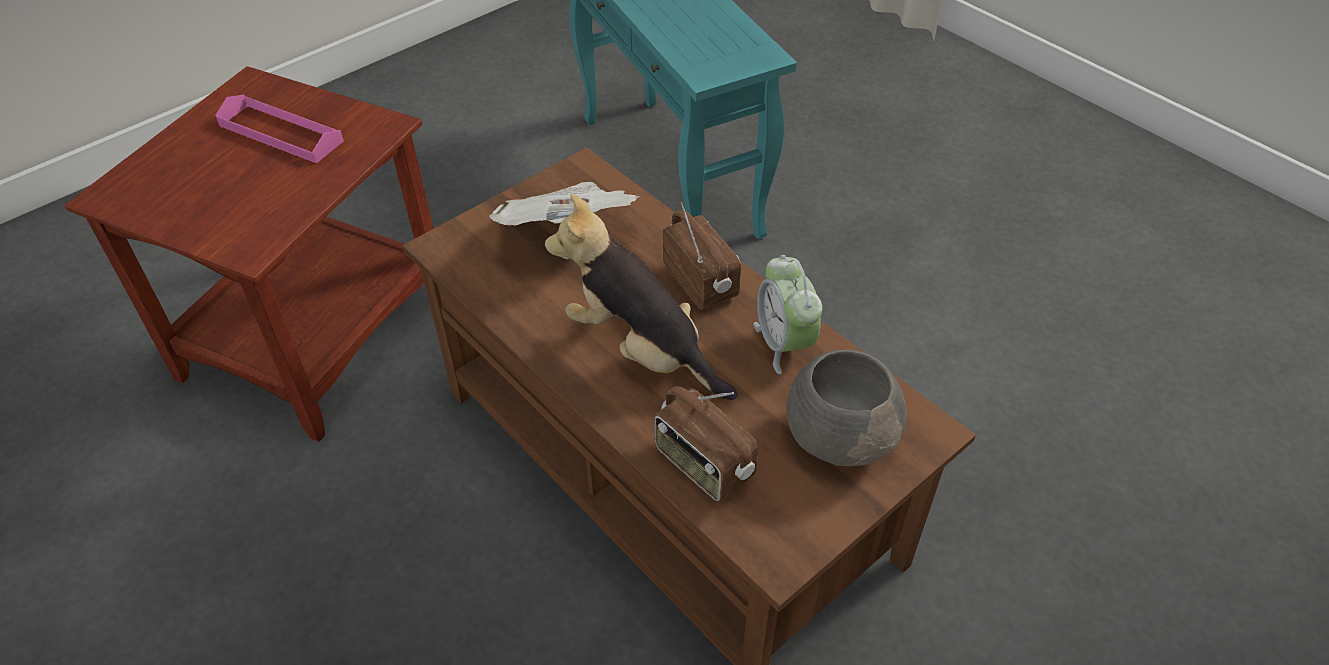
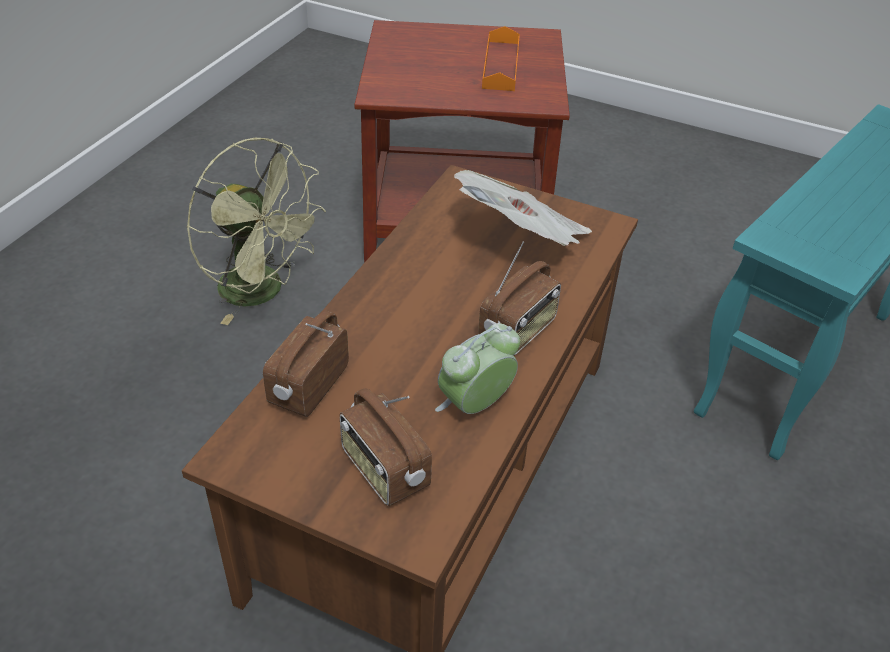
camera: 65 degrees right, 5 degrees down
(281, 133) = (501, 65): pink tray -> orange tray
(293, 563) = (263, 292): none -> green fan
(642, 349) = (415, 317): plush toy -> none
(840, 434) = (383, 470): grey bowl -> radio

